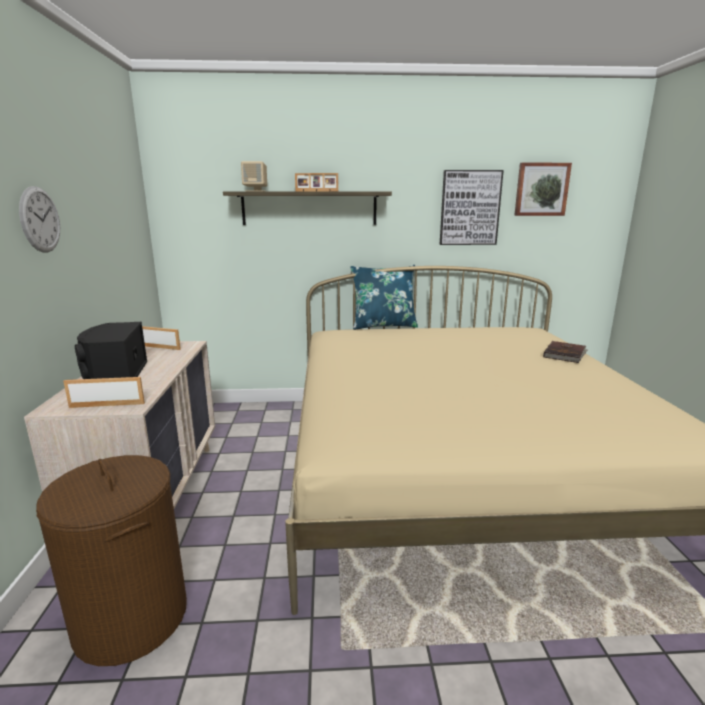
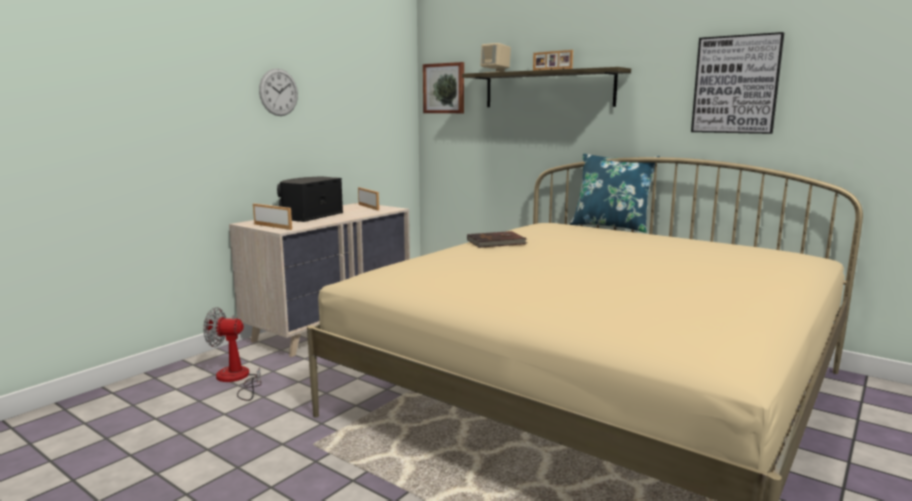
camera: 40 degrees right, 5 degrees down
(132, 618) = (236, 379): brown laundry basket -> fan
(541, 189) = (850, 55): picture -> picture (444, 88)
(565, 354) = (760, 276): brown book -> brown book (497, 242)

